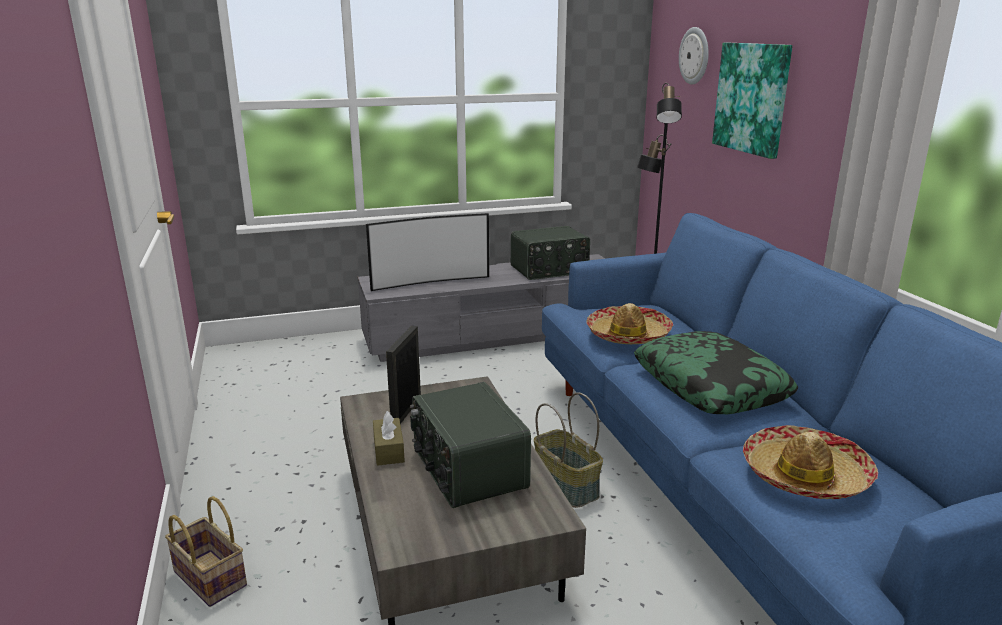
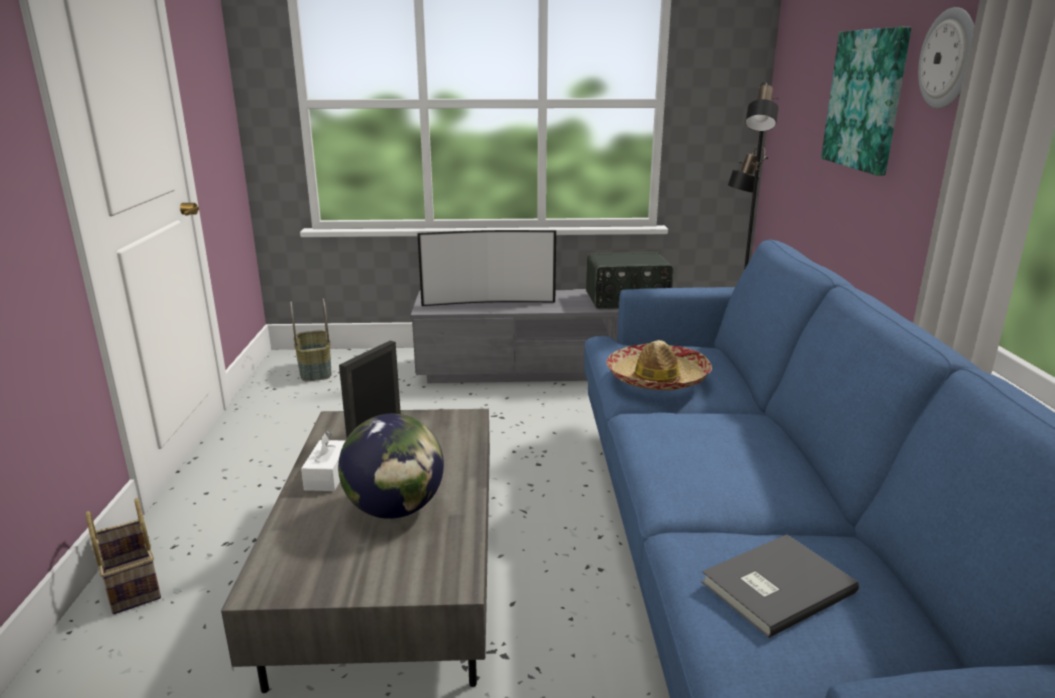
camera: 15 degrees right, 0 degrees up
(388, 450) = (328, 475): brown tissue box -> white tissue box
(467, 469) = (395, 509): radio -> globe
(567, 485) = (553, 547): basket -> basket (316, 370)
(695, 56) = (814, 52): wall clock -> wall clock (949, 59)
(710, 386) = (720, 451): pillow -> none
(805, 475) = (773, 586): hat -> grey book

